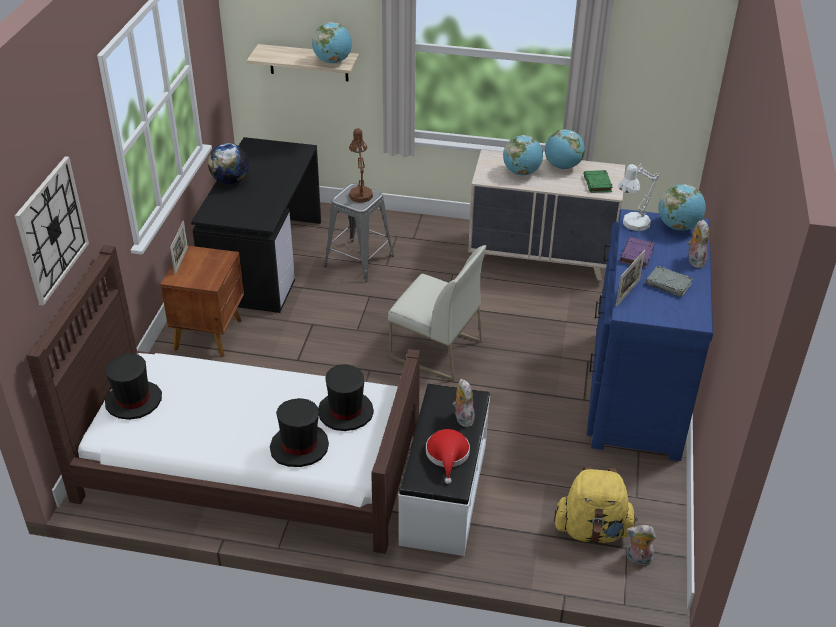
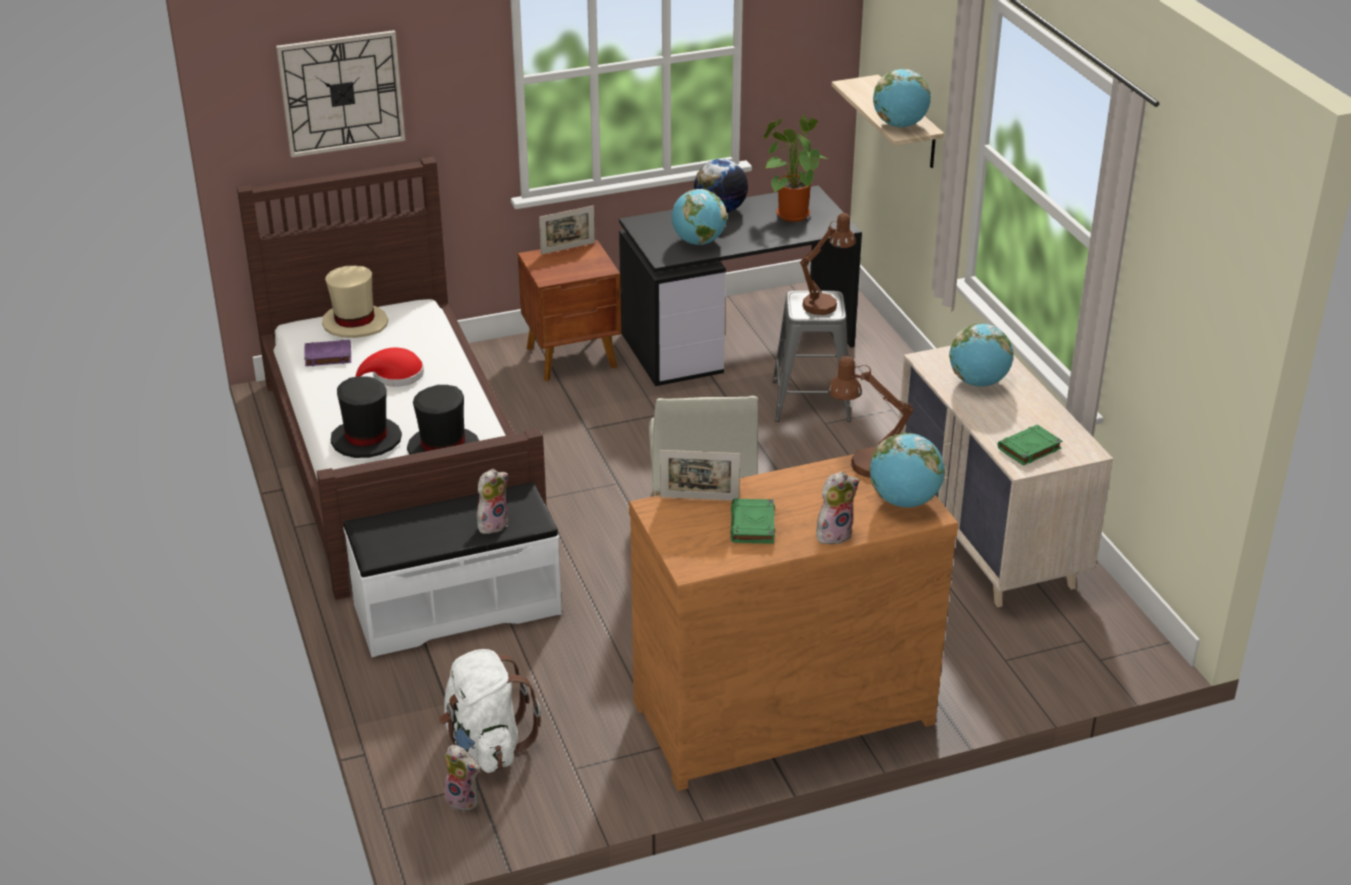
camera: 60 degrees right, 5 degrees down
(133, 401) = (355, 323): black hat -> beige hat
(265, 159) = (790, 213): none -> potted plant
(447, 455) = (420, 533): red hat -> red hat (394, 376)
(562, 166) = (1037, 409): globe -> globe (698, 242)
(592, 530) = (486, 746): yellow backpack -> white backpack
(632, 225) = (863, 463): white table lamp -> brown table lamp
(634, 392) = (780, 709): blue dresser -> brown dresser
(636, 255) = (793, 484): purple book -> purple book (327, 356)
(637, 559) = (464, 800): plush toy -> plush toy turned 135 degrees clockwise
(669, 284) = (753, 526): grey book -> green book

